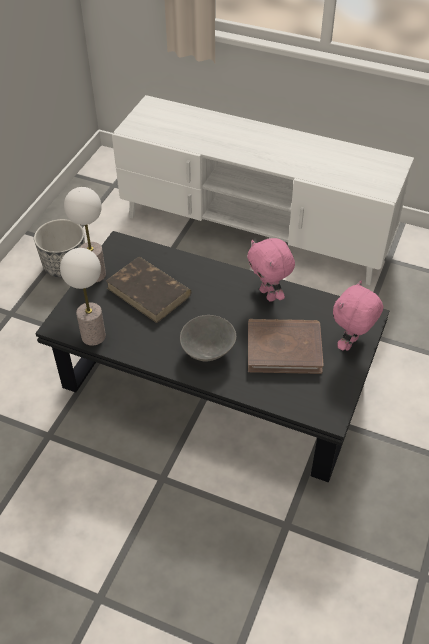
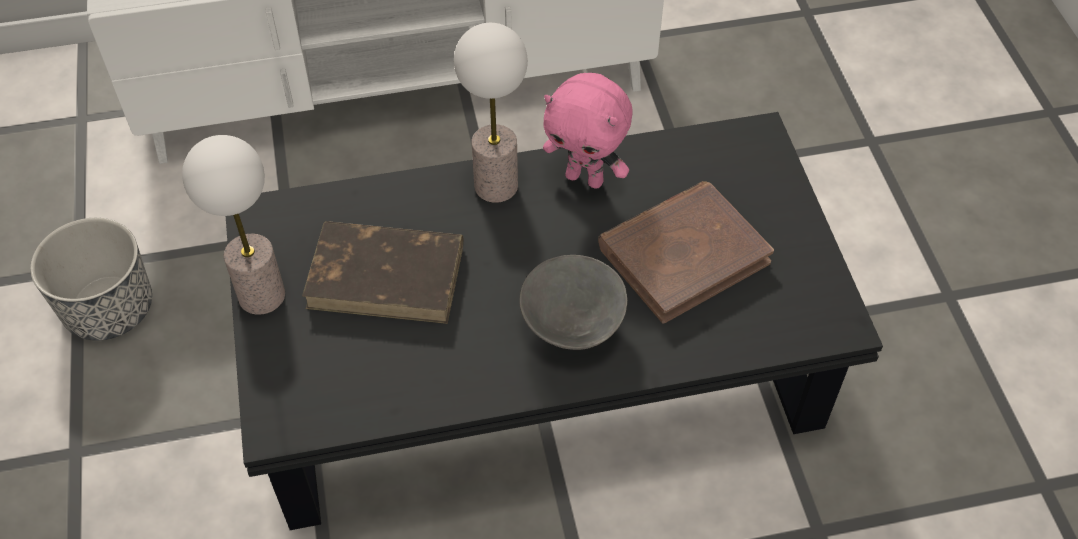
camera: 35 degrees left, 5 degrees up
(93, 336) = (358, 408): table lamp -> table lamp (496, 186)
(351, 344) = (771, 193): pink plush toy -> none

